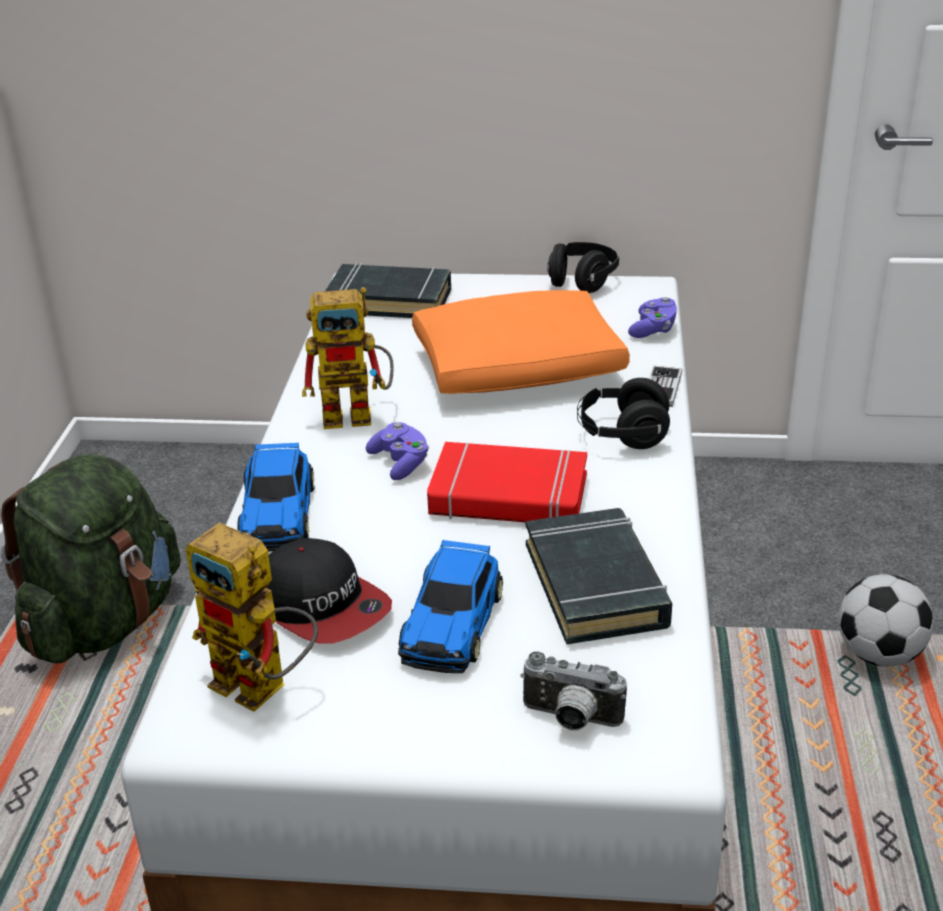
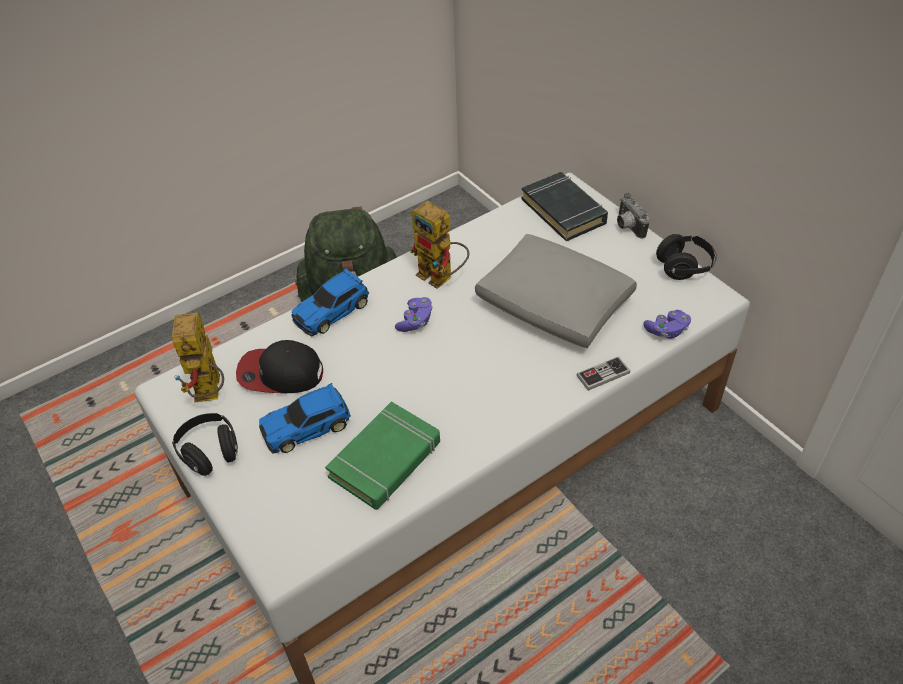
camera: 50 degrees right, 15 degrees up
(322, 606) = (280, 373): cap -> cap turned 90 degrees clockwise
(508, 496) = (428, 379): red book -> none
(519, 367) = (555, 304): orange pillow -> grey pillow
(570, 719) = (275, 513): camera -> camera (627, 226)
(596, 585) = (386, 460): black book -> green book
(622, 435) = (534, 387): black headphones -> black headphones (210, 452)
(879, 655) = (655, 621): football -> none

